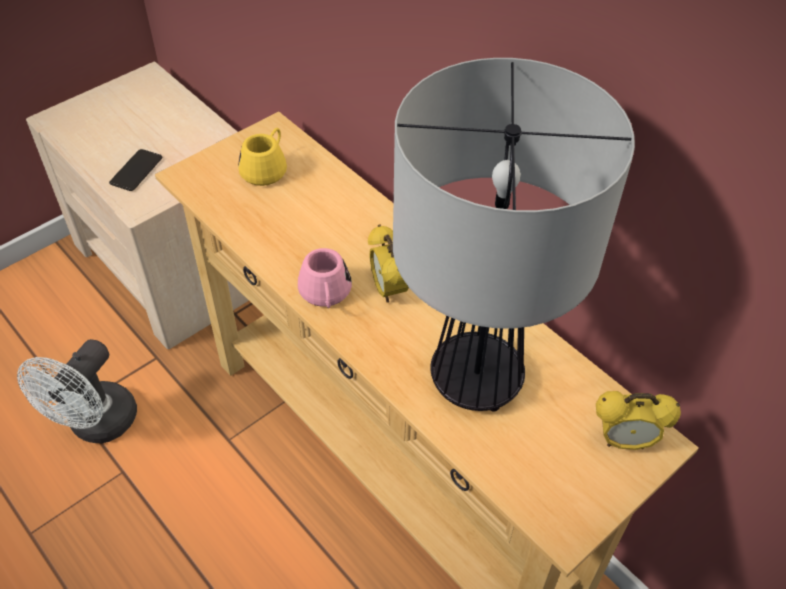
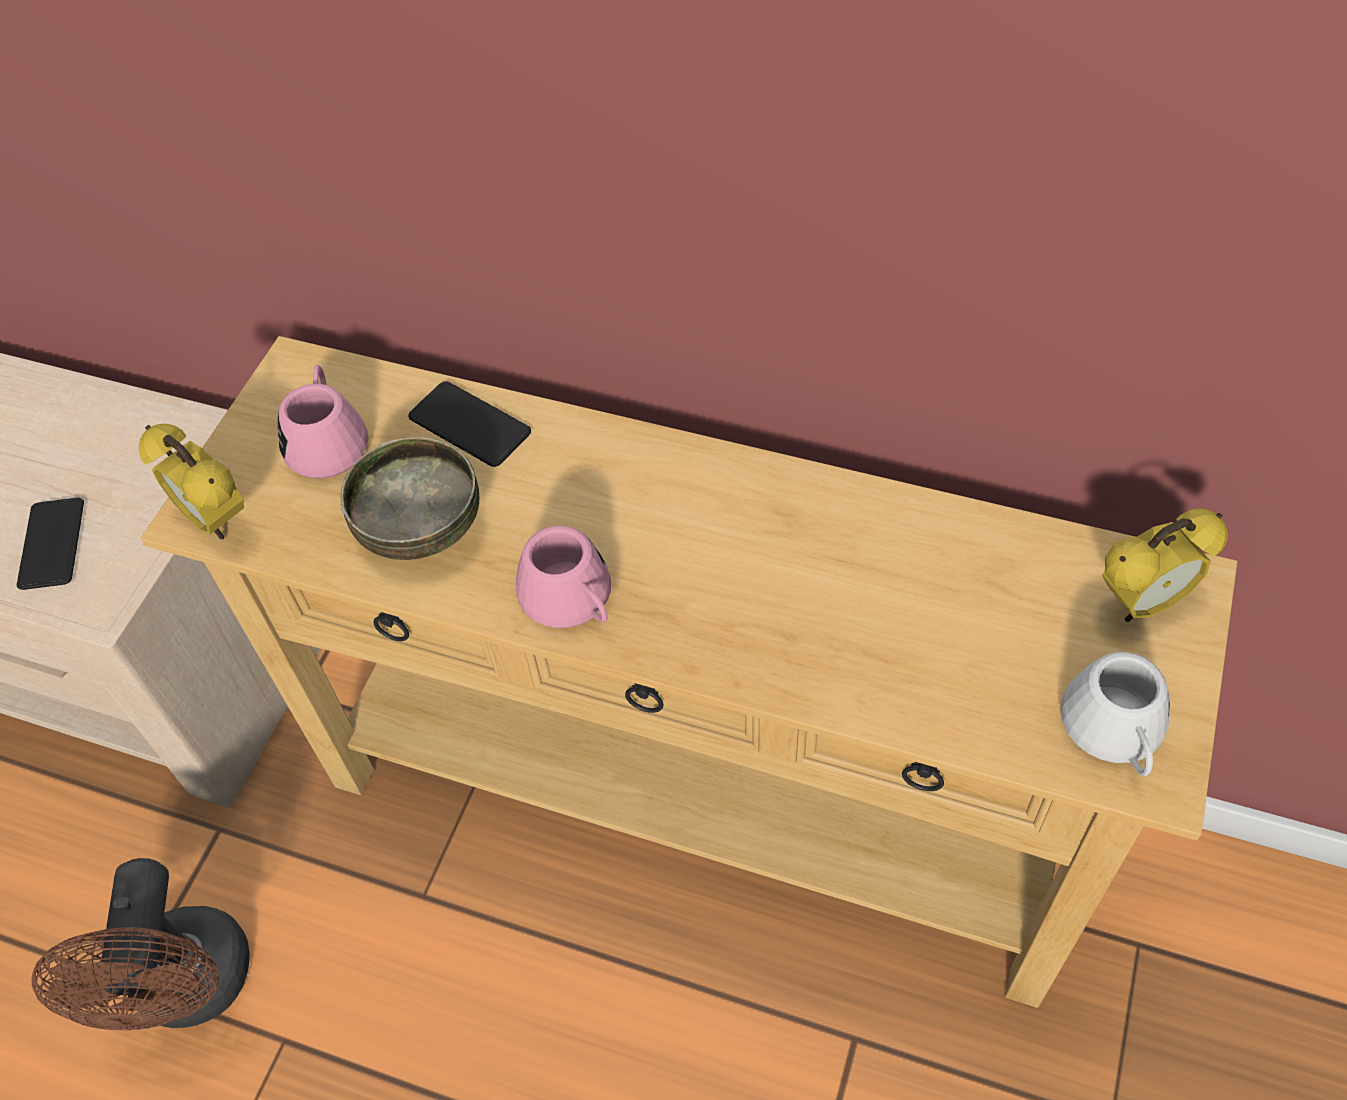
camera: 25 degrees left, 5 degrees up
(97, 425) = (190, 992): white fan -> brown fan
(266, 167) = (328, 439): yellow mug -> pink mug
(278, 227) = (419, 529): none -> bowl
(336, 190) = (470, 425): none -> phone
(388, 290) = (663, 547): alarm clock -> alarm clock (215, 520)
(477, 379) = (888, 618): table lamp -> none
(557, 498) = (1115, 734): none -> white mug

